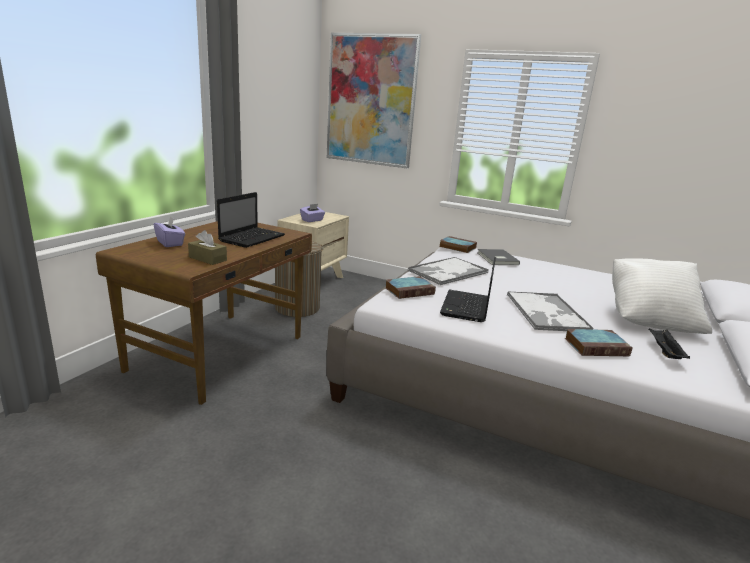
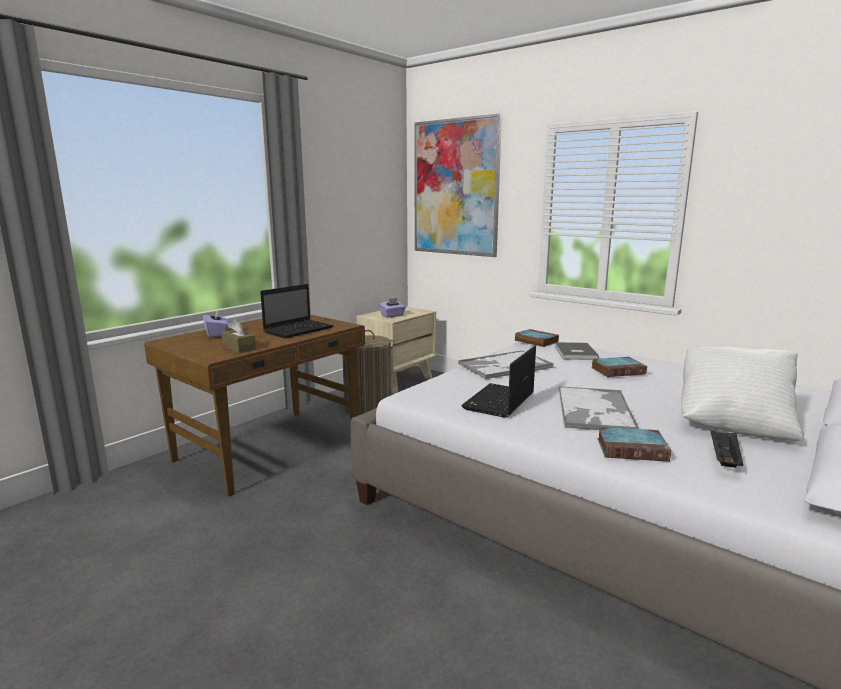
camera: 15 degrees right, 5 degrees down
(410, 291) = (446, 384): book -> book (618, 370)

